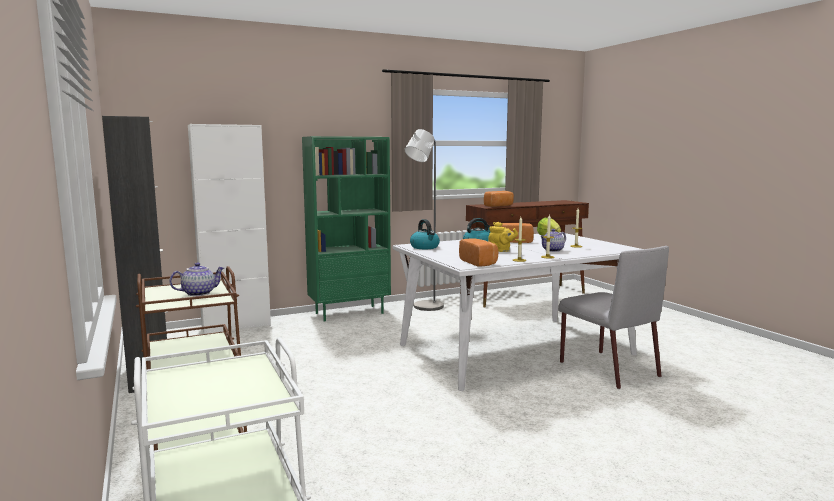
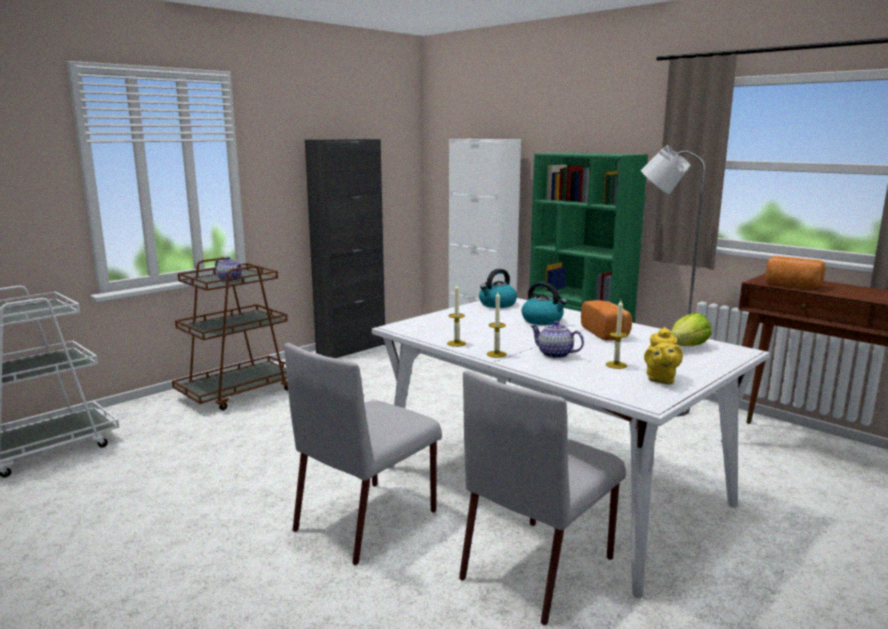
camera: 70 degrees right, 5 degrees up
(479, 262) = (423, 330): bread -> none
(501, 251) = (514, 332): yellow teapot -> yellow teapot (660, 379)
(540, 406) = (368, 519): none -> grey chair

